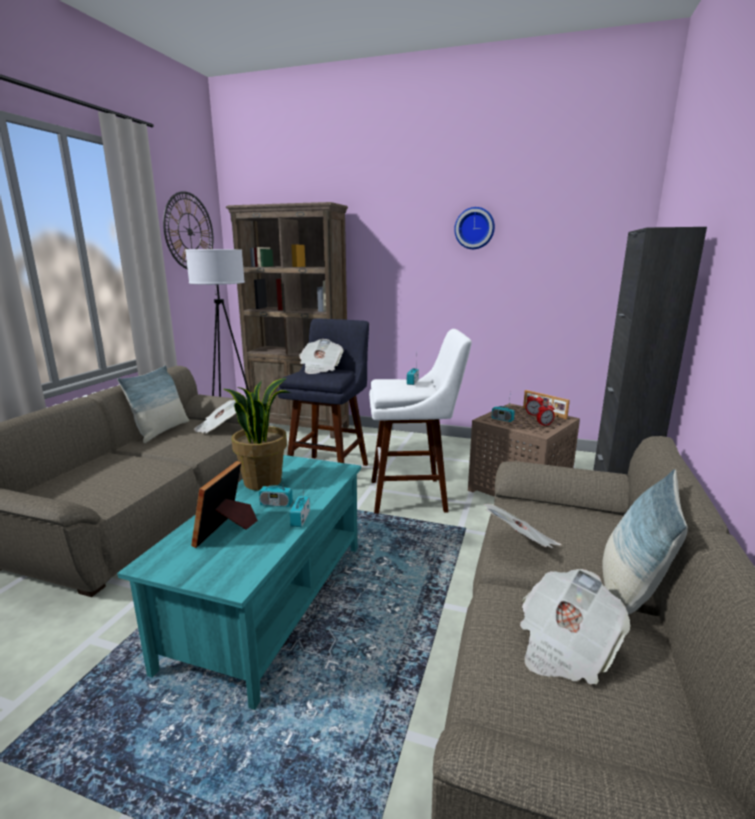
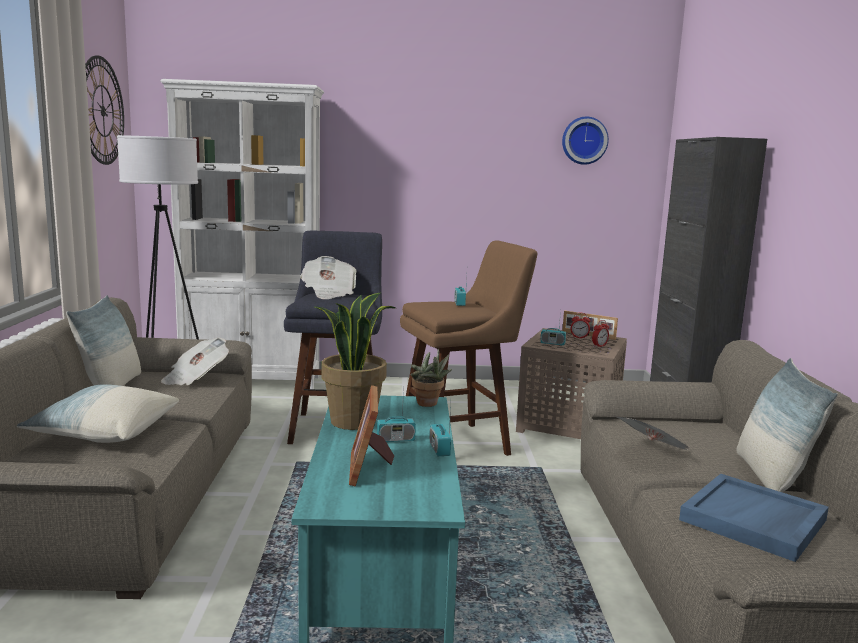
camera: 20 degrees left, 5 degrees down
(117, 468) = (104, 433): none -> pillow
(299, 427) = (252, 382): brown bookcase -> white bookcase
(339, 471) = (429, 404): none -> potted plant
(414, 495) = (460, 443): white stool -> brown stool
(474, 228) = (482, 126): wall clock -> wall clock (584, 140)
(565, 647) = (754, 521): newspaper -> blue tray

